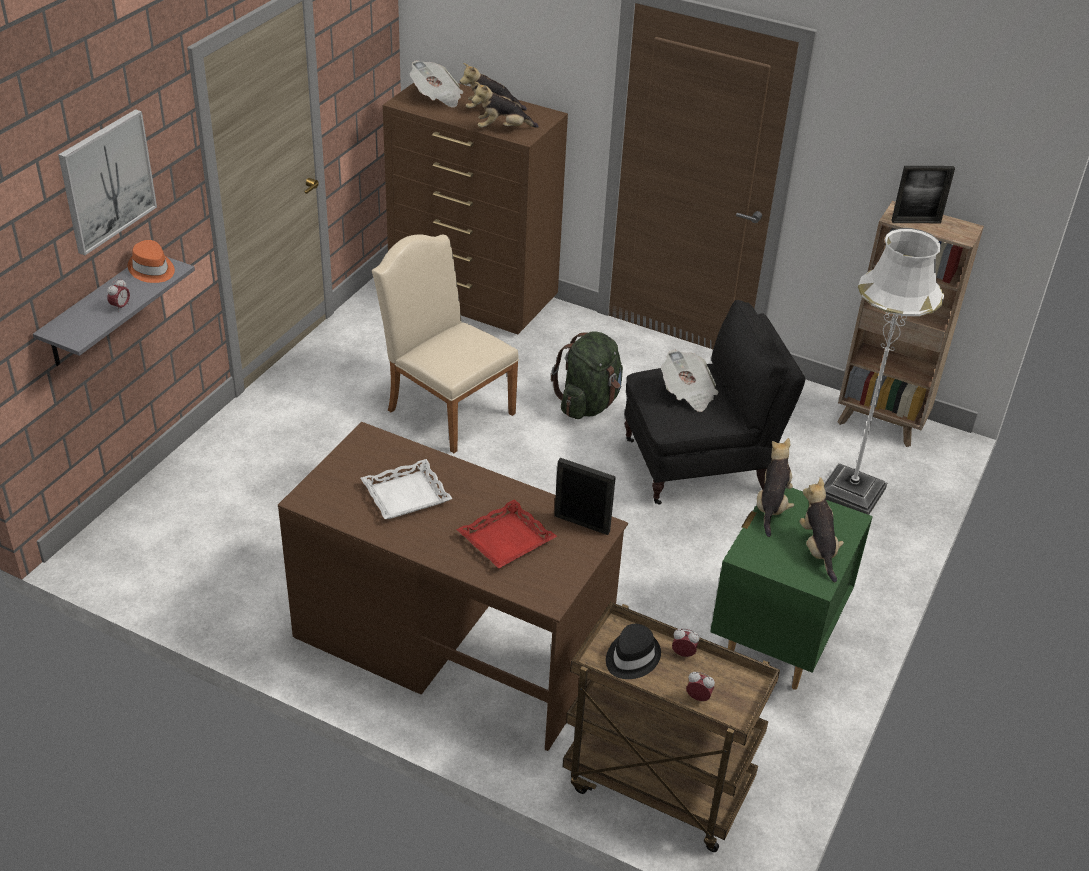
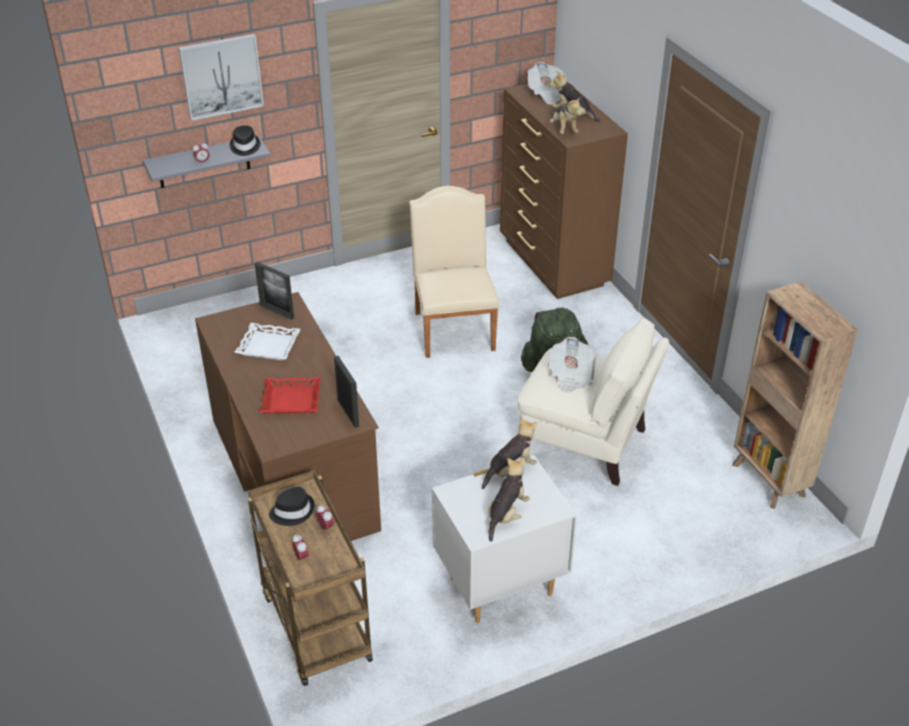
camera: 40 degrees right, 0 degrees up
(152, 270) = (244, 147): orange hat -> black hat
(502, 129) = (564, 129): plush toy -> plush toy turned 135 degrees counterclockwise
(700, 465) = (586, 443): black armchair -> beige armchair
(776, 642) = (500, 585): green nightstand -> white nightstand
(851, 493) = (681, 518): white floor lamp -> none
(916, 222) = (798, 304): picture frame -> picture frame (277, 311)

